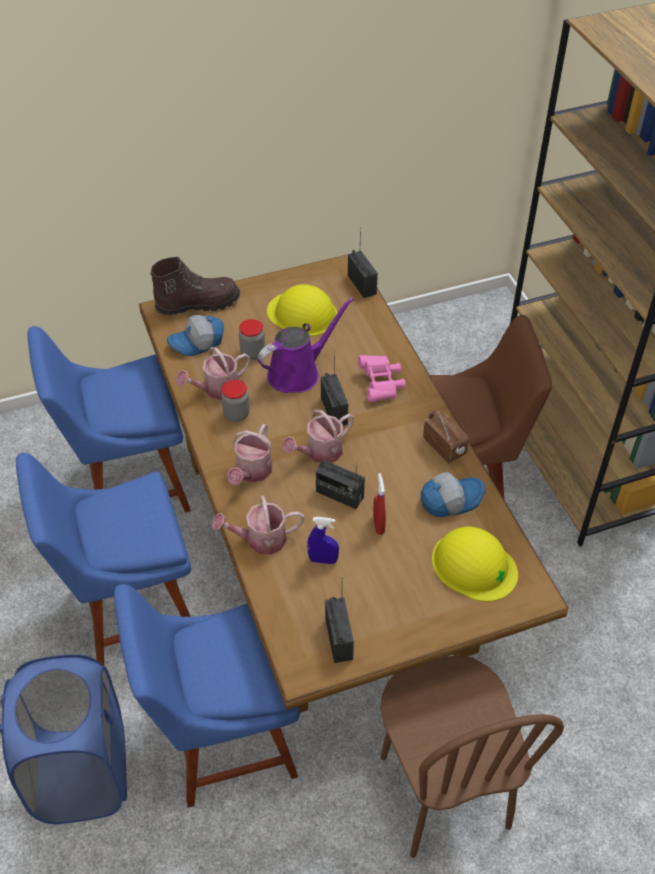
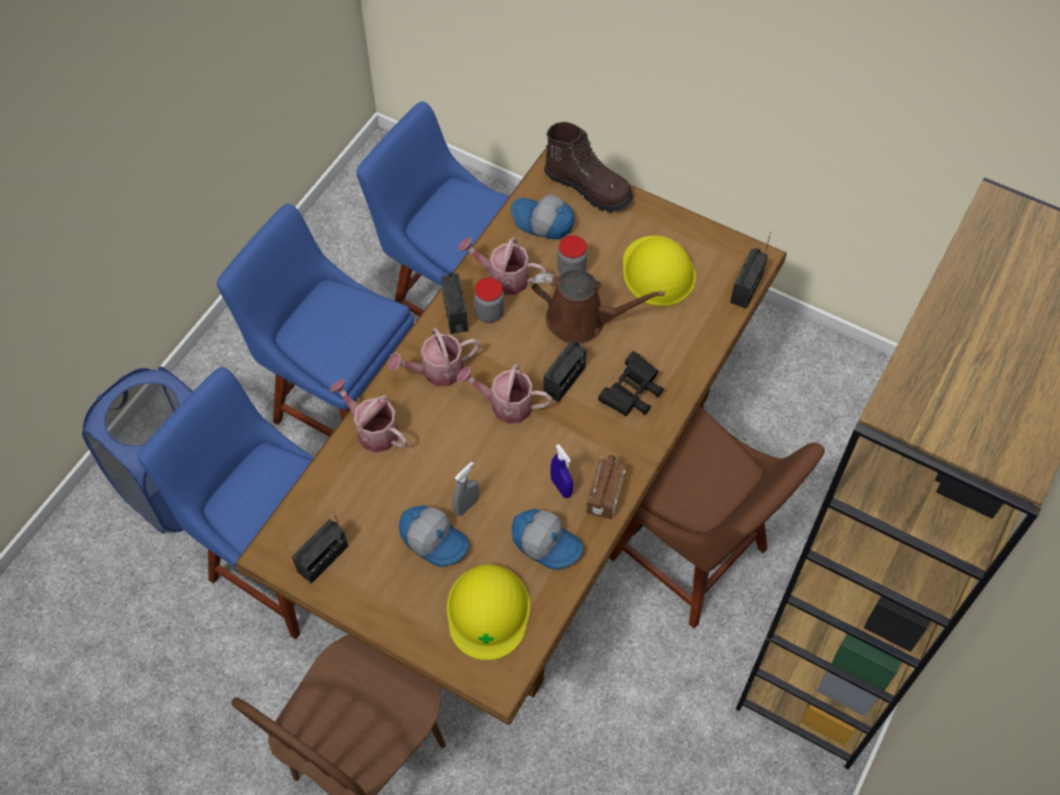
camera: 50 degrees right, 10 degrees up
(298, 372) = (582, 321): purple watering can -> brown watering can
(323, 560) = (392, 490): blue spray bottle -> blue spray bottle (561, 487)
(339, 495) = (472, 453): radio -> radio (455, 313)
(378, 525) = (466, 505): red spray bottle -> grey spray bottle
(381, 385) = (632, 394): pink binoculars -> black binoculars
(388, 560) = (435, 539): none -> cap

